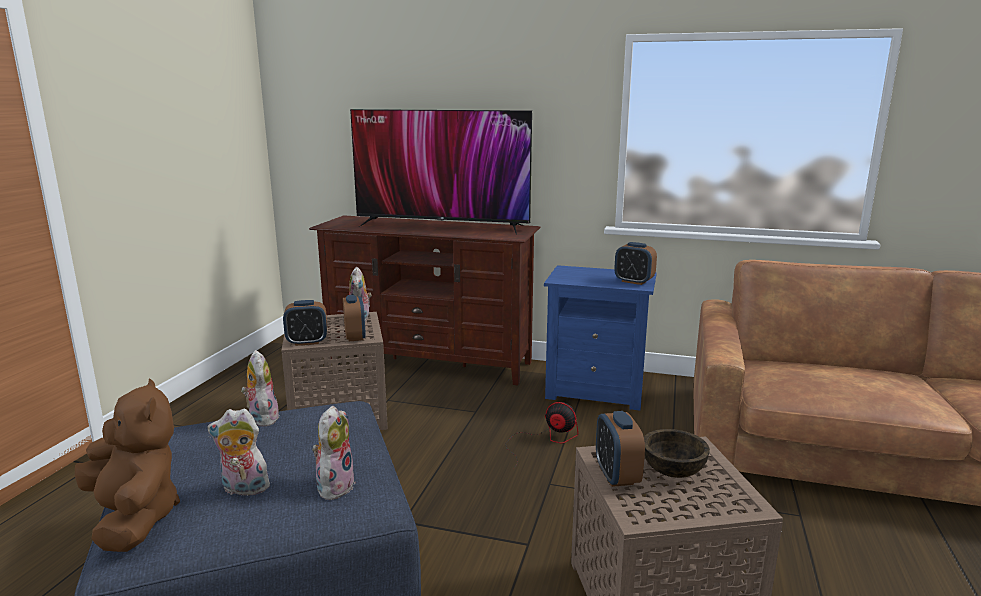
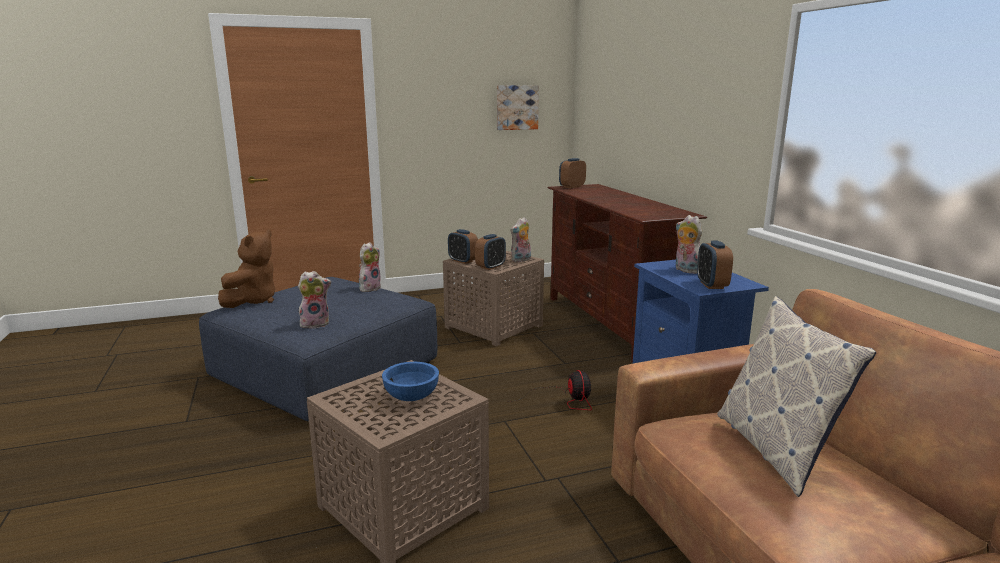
camera: 55 degrees right, 0 degrees up
(216, 131) = (516, 107): none -> picture
(243, 489) = (291, 308): plush toy -> plush toy (685, 270)
(442, 226) = (630, 201): television -> none
(617, 476) = (382, 380): alarm clock -> alarm clock (572, 187)
(672, 470) = (411, 396): brown bowl -> blue bowl
(827, 376) = (775, 450): none -> pillow

